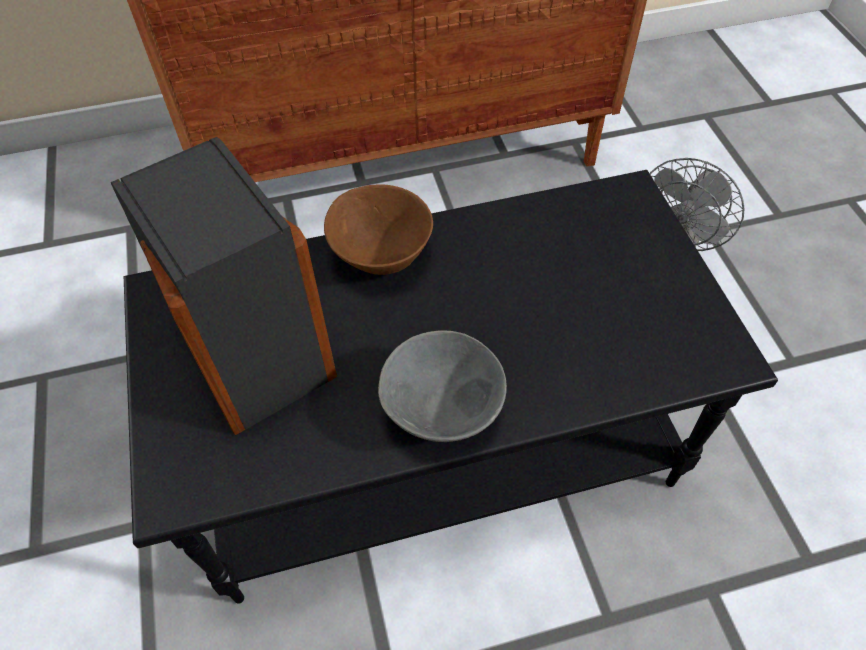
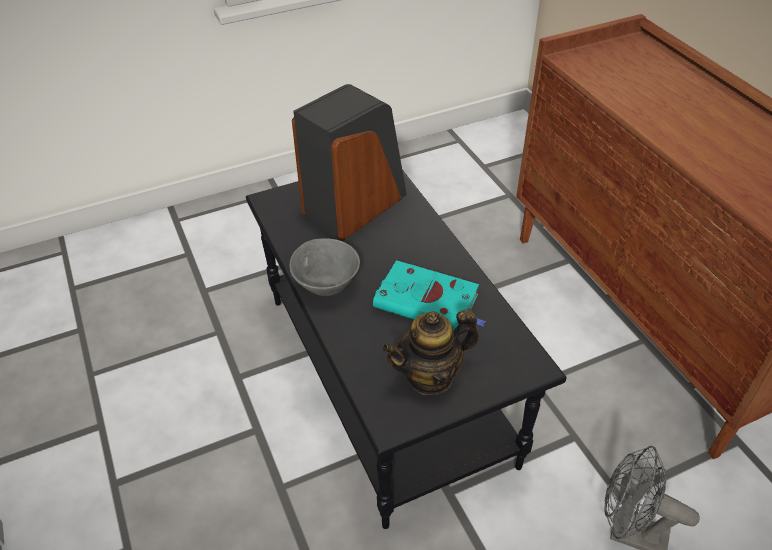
camera: 80 degrees right, 10 degrees down
(379, 258) = (429, 244): brown bowl -> none
(505, 278) = (429, 302): none -> turquoise book
(645, 300) = (430, 376): none -> teapot

